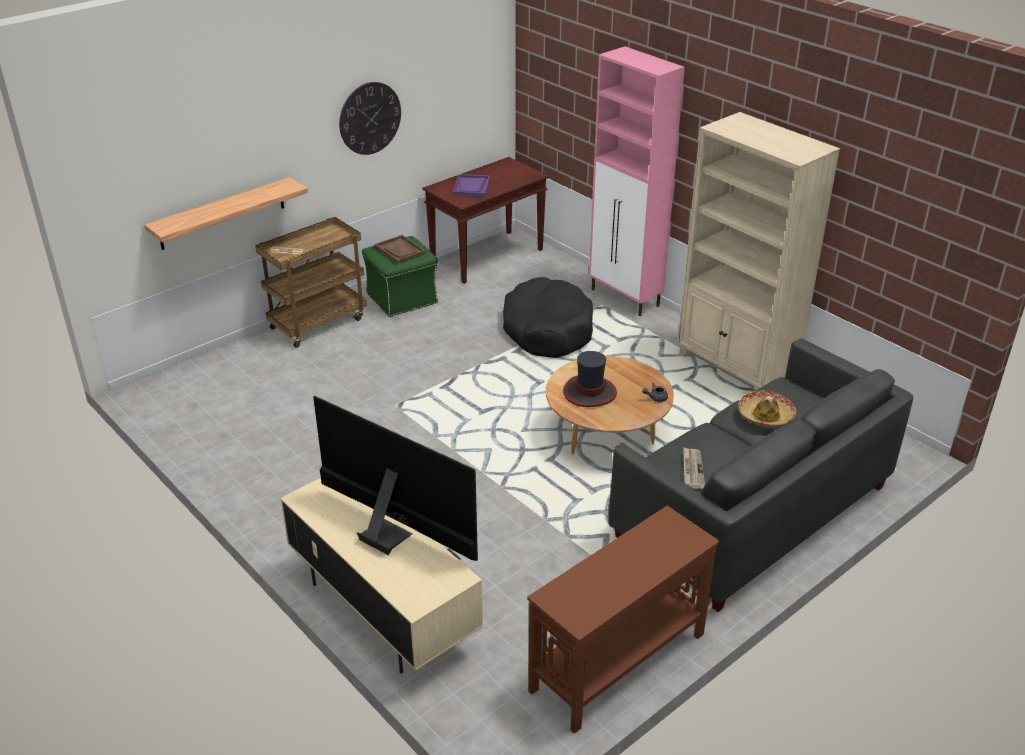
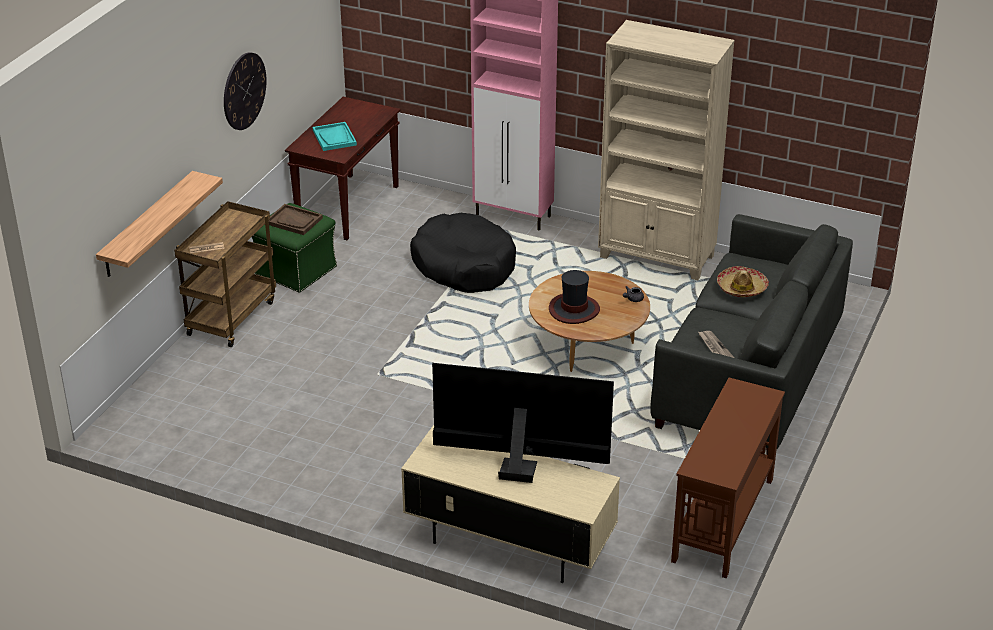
camera: 25 degrees left, 0 degrees up
(471, 187) = (334, 138): purple tray -> turquoise tray

